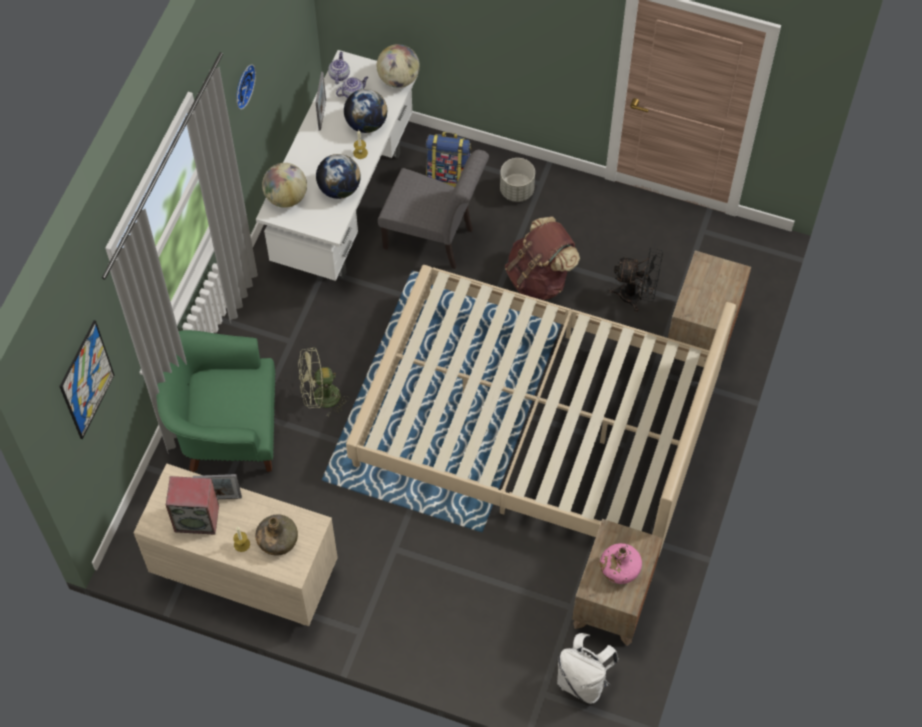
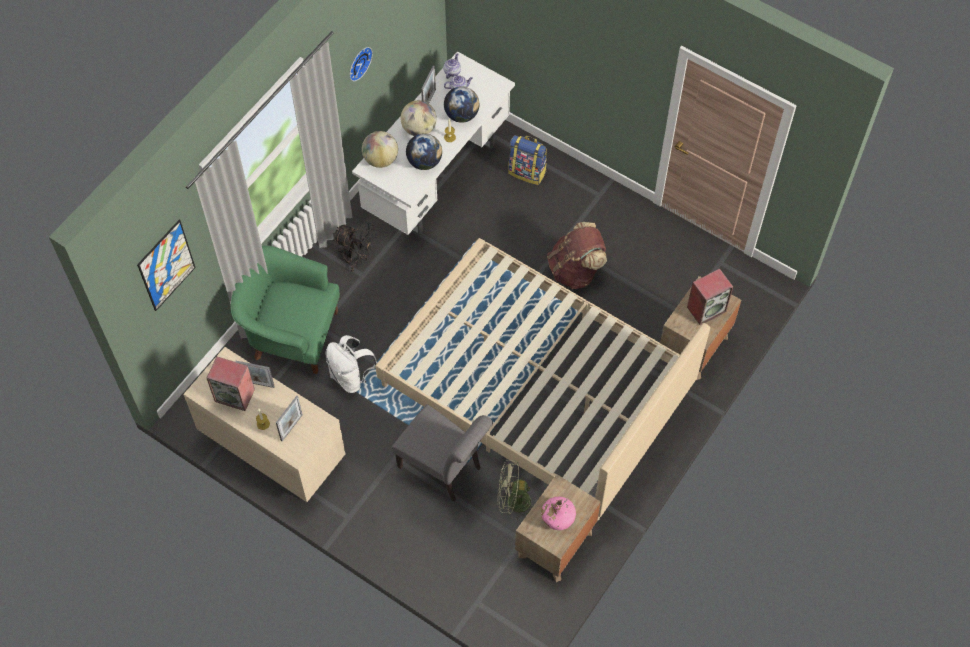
camera: 15 degrees right, 0 degrees up
(277, 540) = (291, 427): green bottle -> picture frame
(320, 398) = (372, 326): green fan -> green fan (513, 502)
(398, 79) = (498, 85): globe -> globe (419, 129)
(434, 239) = (500, 220): grey chair -> grey chair (444, 469)
(516, 190) = (578, 196): grey planter -> none
(583, 680) = (512, 600): white backpack -> white backpack (351, 377)
(636, 296) = (649, 303): black fan -> black fan (357, 259)
(715, 286) = (706, 309): none -> speaker

